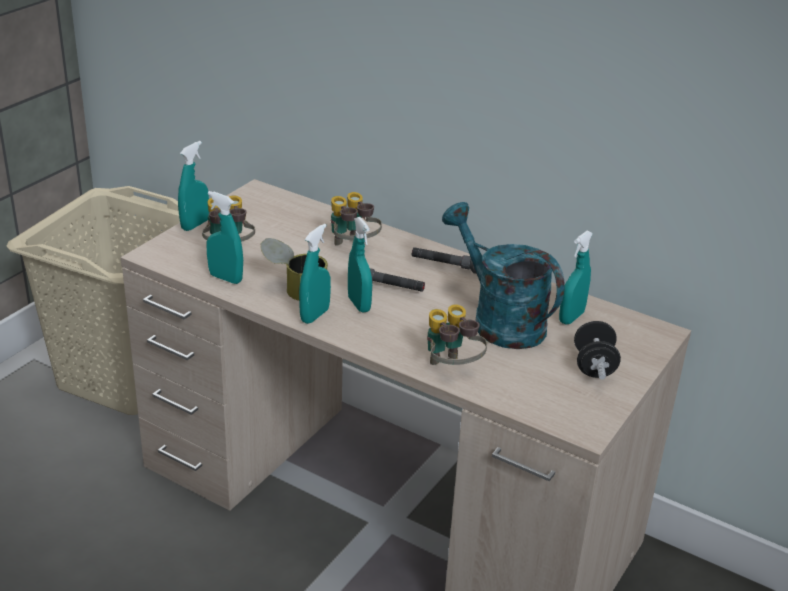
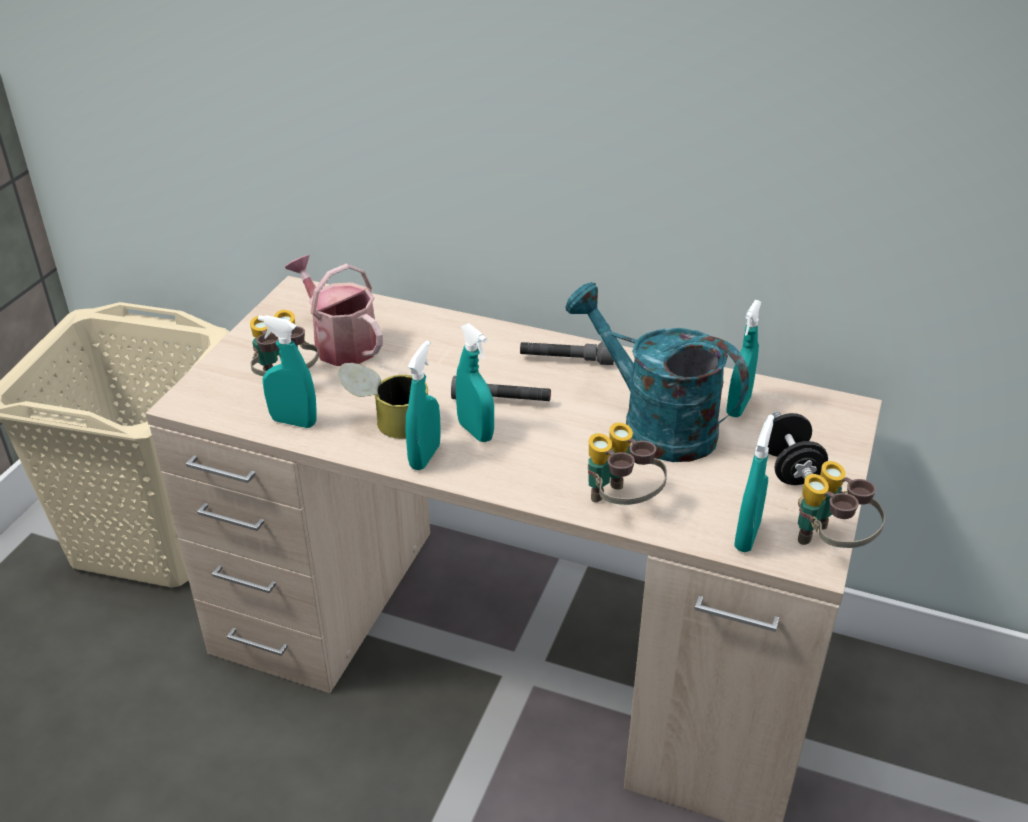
camera: 10 degrees left, 5 degrees up
(195, 225) = (231, 351): turquoise spray bottle -> turquoise spray bottle (747, 536)
(278, 230) = (340, 343): none -> watering can
(352, 248) = (441, 353): binoculars -> binoculars (830, 545)

